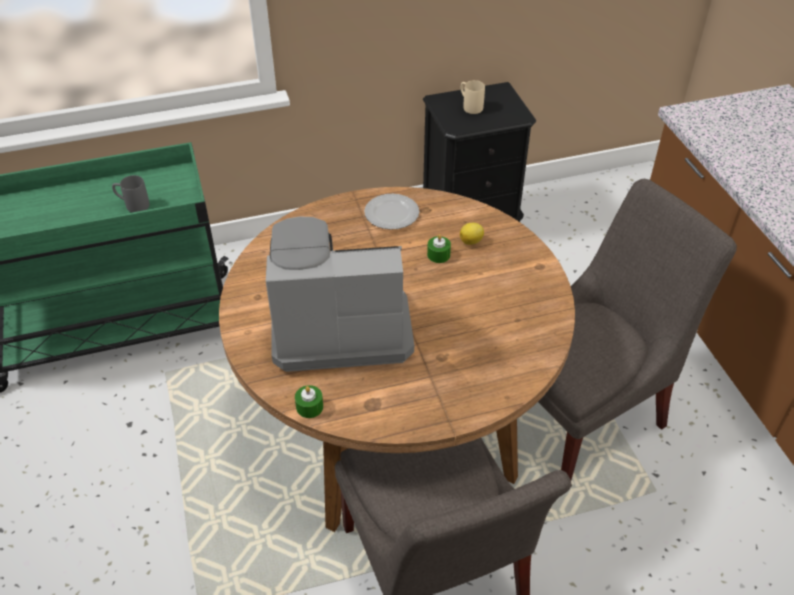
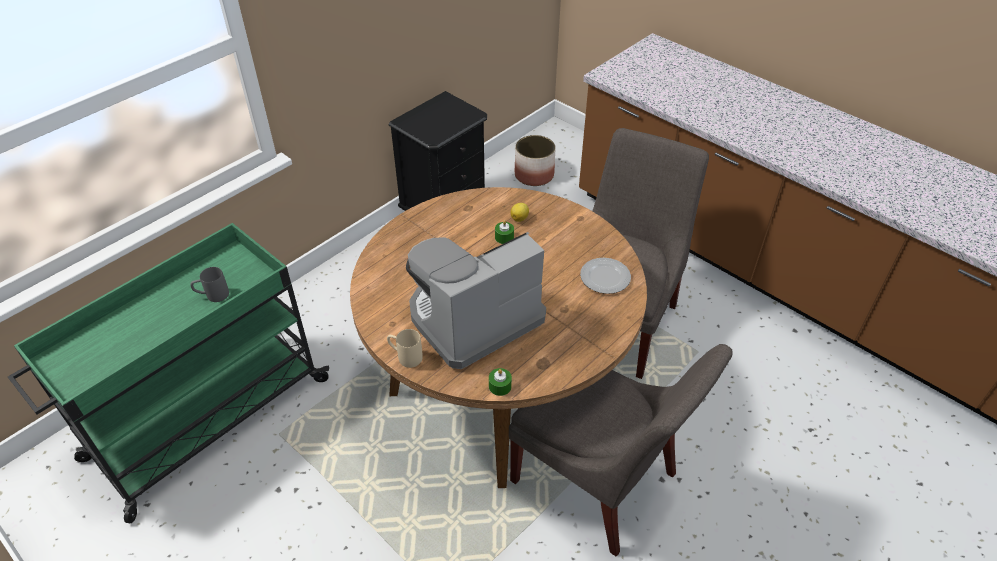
camera: 30 degrees left, 0 degrees up
(391, 214) = (445, 220): plate -> plate (604, 278)
(470, 106) = (431, 119): beige mug -> beige mug (405, 356)
(598, 215) = (534, 175): none -> planter

